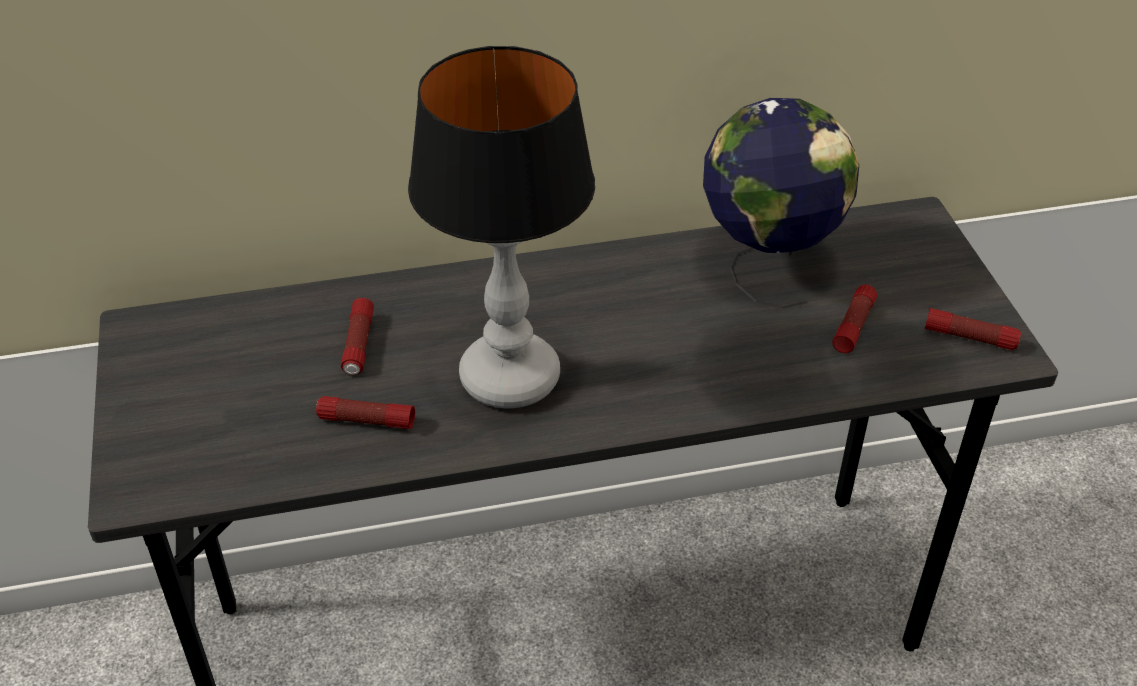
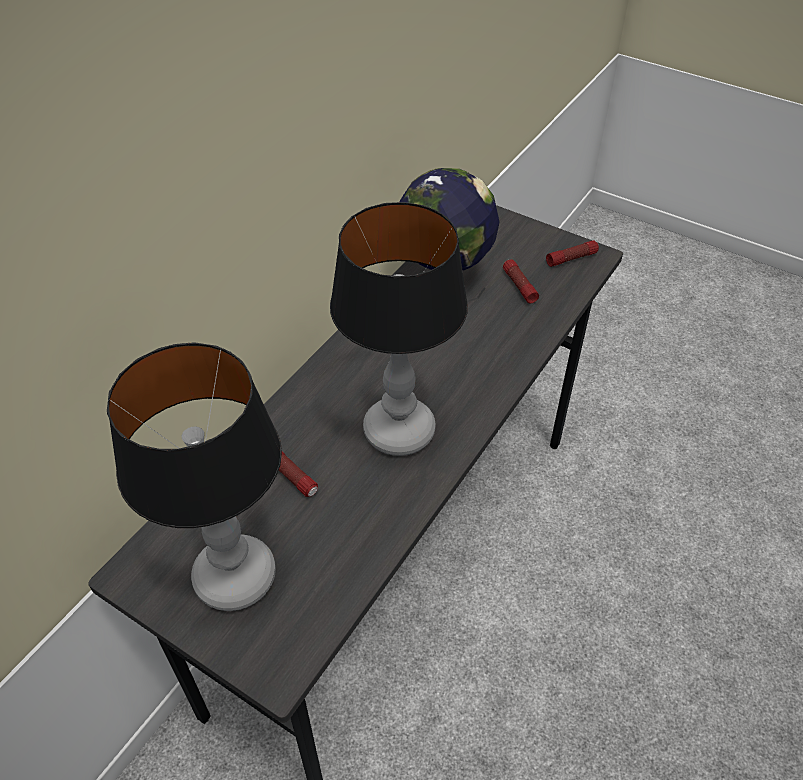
camera: 45 degrees left, 5 degrees up
(204, 391) = (234, 575): none -> table lamp
(366, 421) = (356, 514): flashlight -> none

